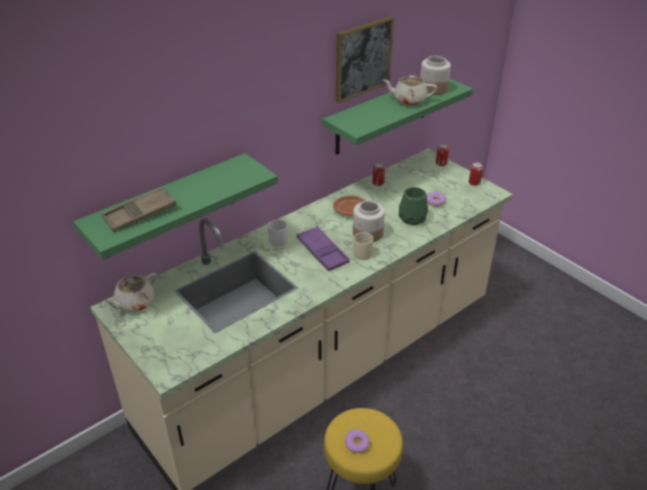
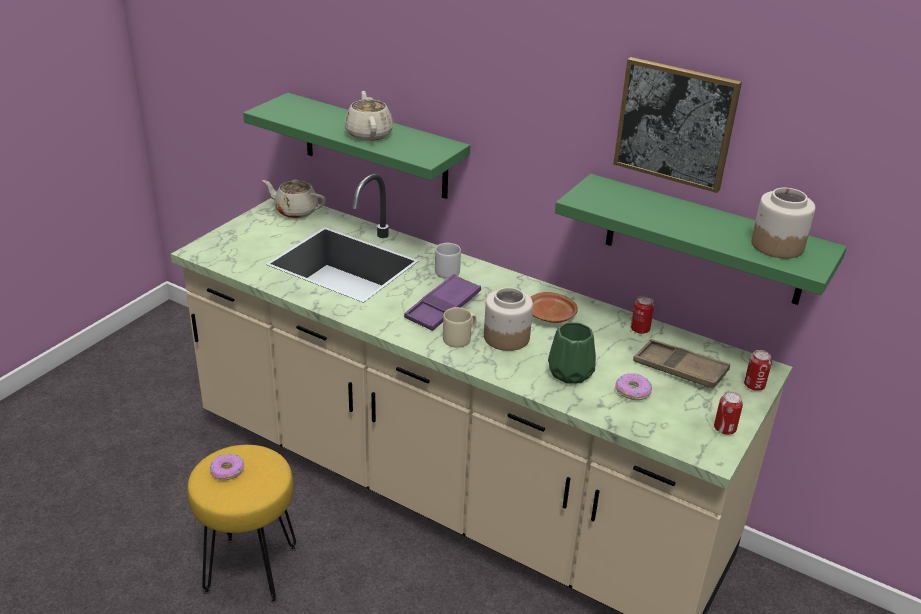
camera: 70 degrees right, 5 degrees down
(140, 214) = (312, 116): brown tray -> brown tray (679, 369)
(409, 100) = (711, 228): beige teapot -> beige teapot (369, 133)

